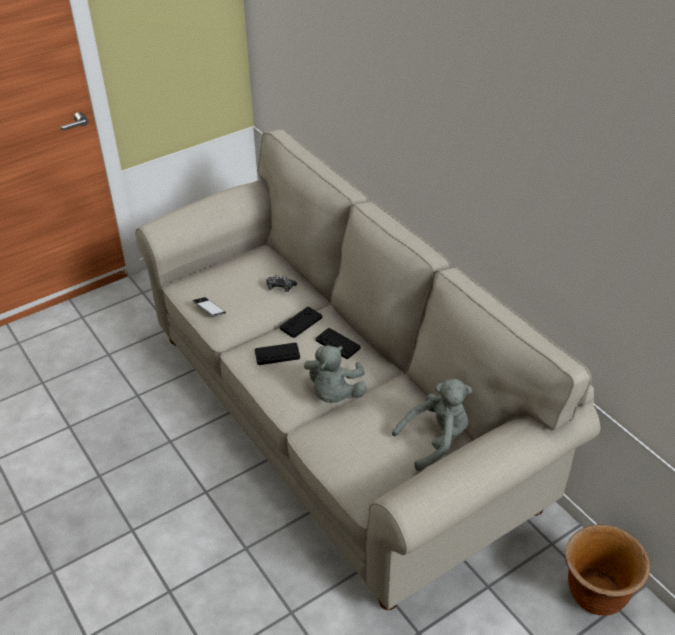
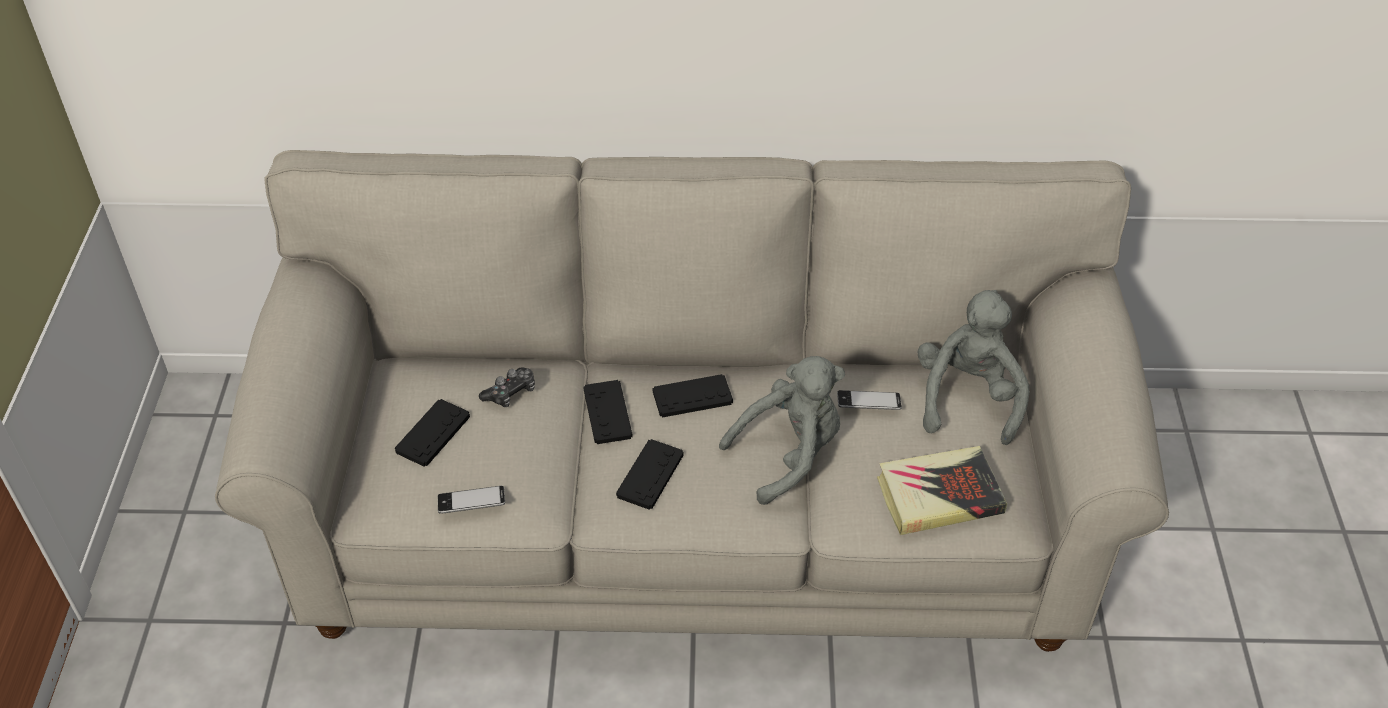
camera: 55 degrees left, 5 degrees up
(236, 278) = (433, 434): none -> black game controller
(334, 394) = (789, 454): grey plush toy -> grey plush toy turned 75 degrees counterclockwise
(356, 459) = (939, 496): none -> book
(392, 404) = (868, 404): none -> phone
(595, 595) = (1160, 438): brown planter -> none

